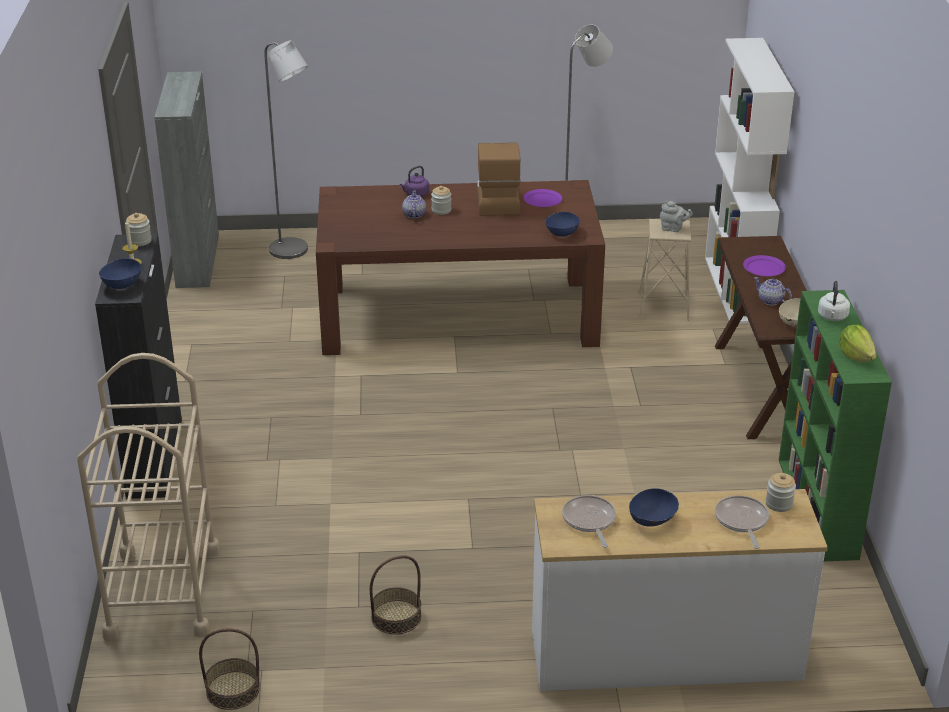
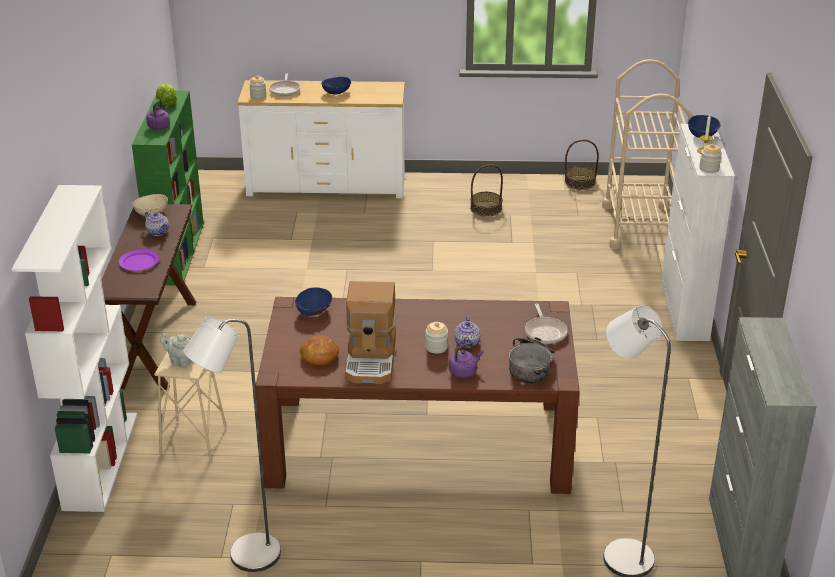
camera: 175 degrees left, 0 degrees up
(155, 457) = (684, 310): black cabinet -> white cabinet
(358, 199) = (531, 367): none -> cooking pot
(543, 200) = (319, 356): purple plate -> bread
(589, 521) = (373, 93): frying pan -> frying pan (545, 332)
(832, 317) = (159, 126): white kettle -> purple kettle

